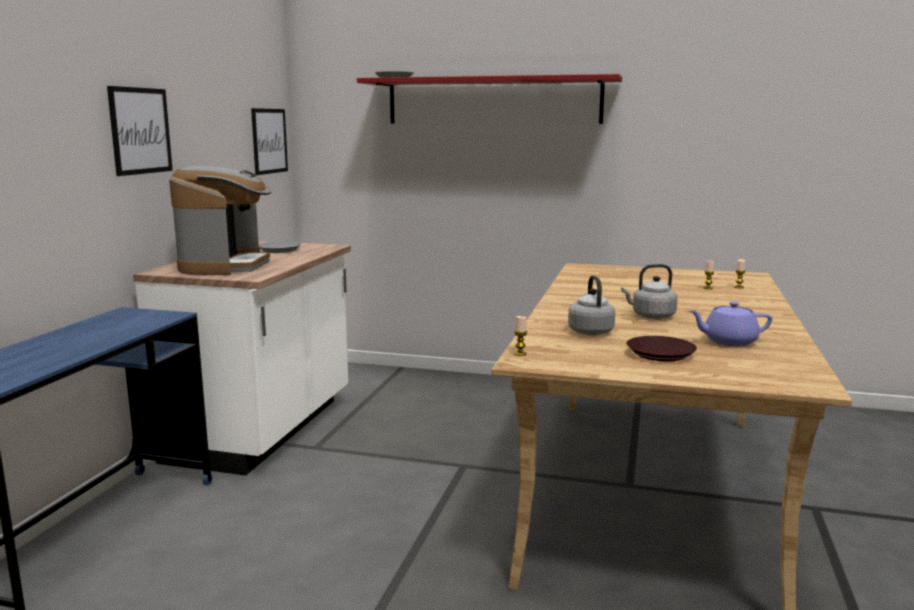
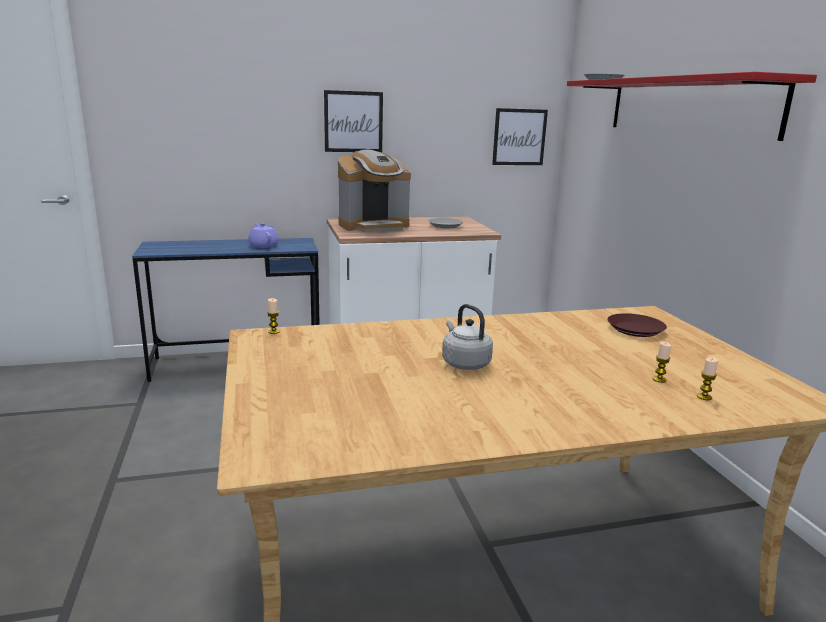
camera: 60 degrees right, 5 degrees up
(590, 331) = (371, 345): grey kettle -> none
(661, 353) = (319, 380): brown plate -> brown plate (636, 329)
(728, 341) = (400, 407): purple teapot -> purple teapot (263, 245)

